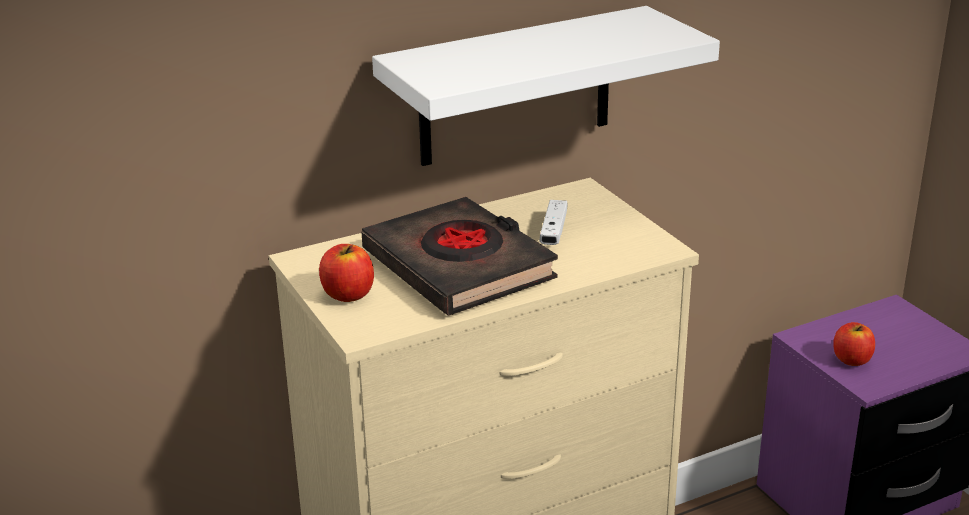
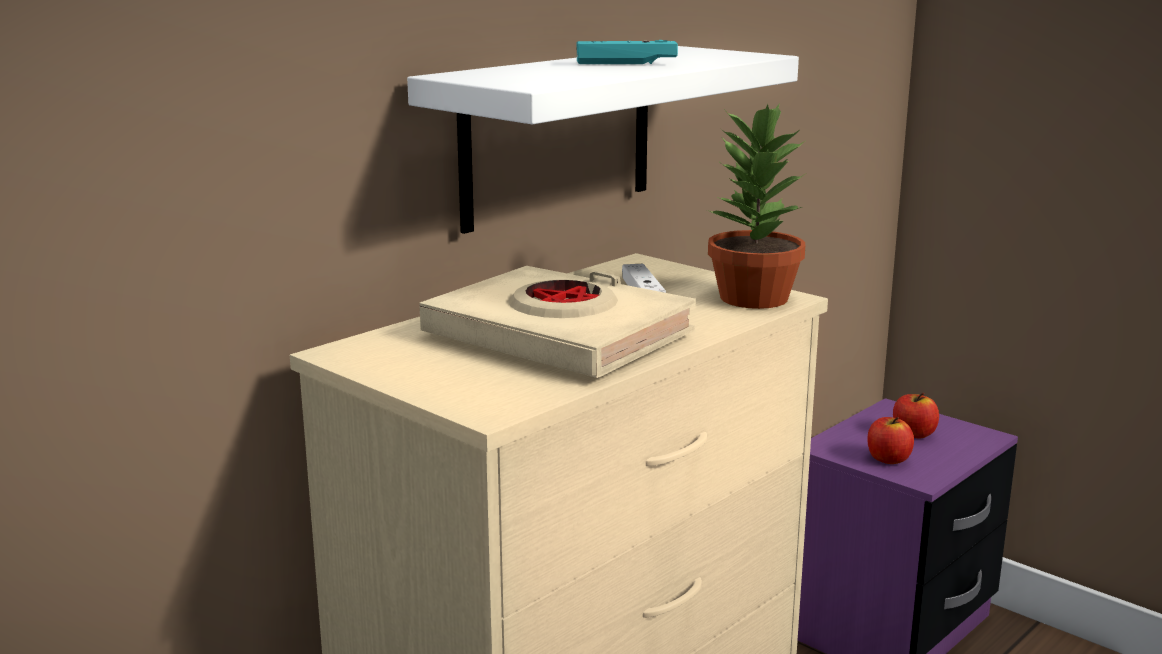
camera: 20 degrees left, 10 degrees down
(348, 294) = (436, 377): apple -> apple (913, 434)
(459, 266) = (559, 336): black book -> beige book
(556, 46) = (626, 63): none -> turquoise game controller
(636, 246) = (752, 298): none -> potted plant

